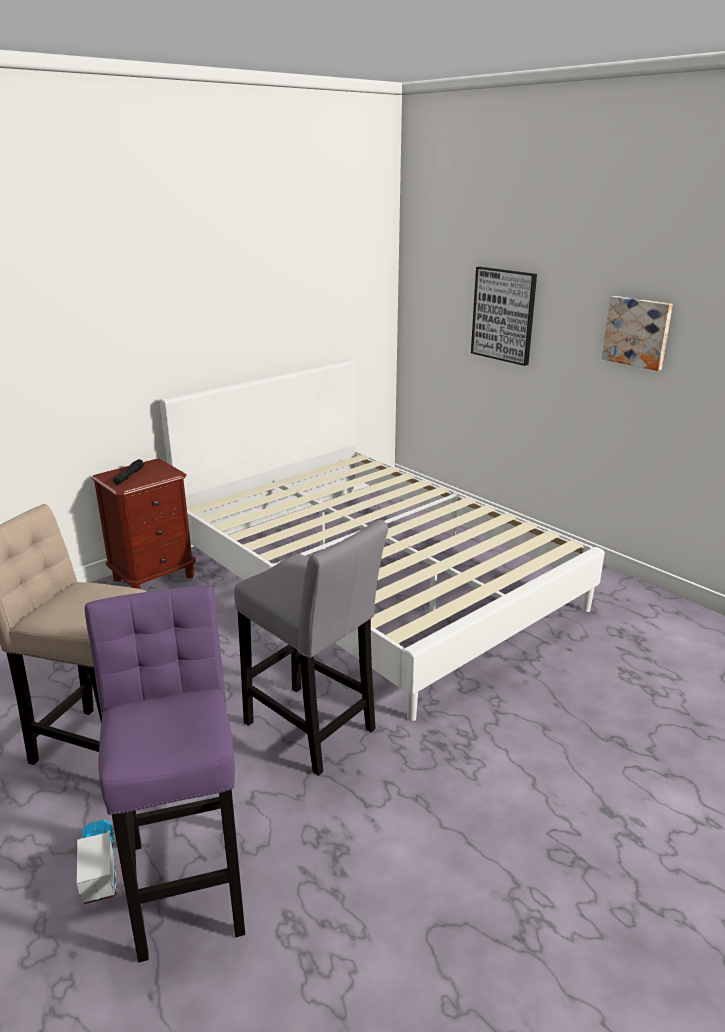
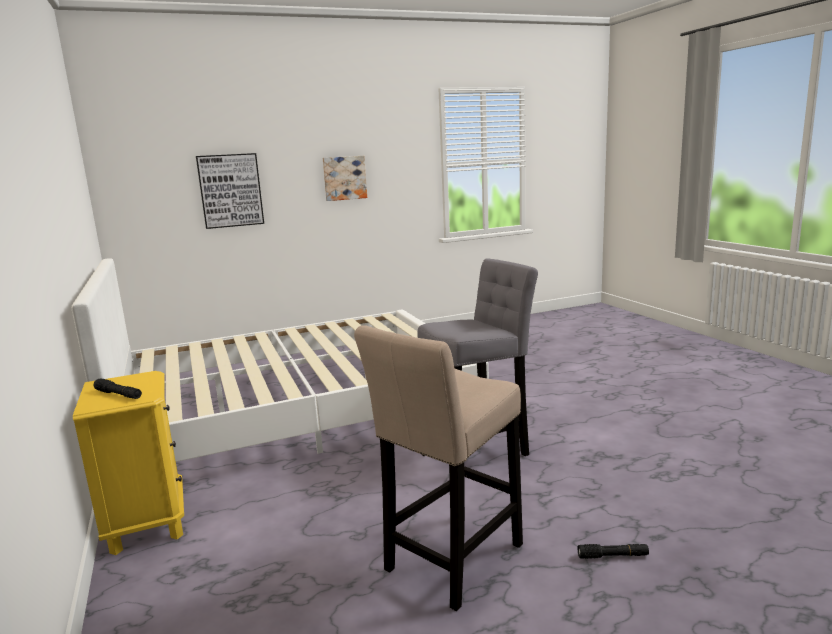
camera: 70 degrees left, 10 degrees down
(99, 871) = (613, 556): toy truck -> black flashlight
(154, 577) = (147, 523): brown nightstand -> yellow nightstand
(187, 877) = (621, 513): purple stool -> none

